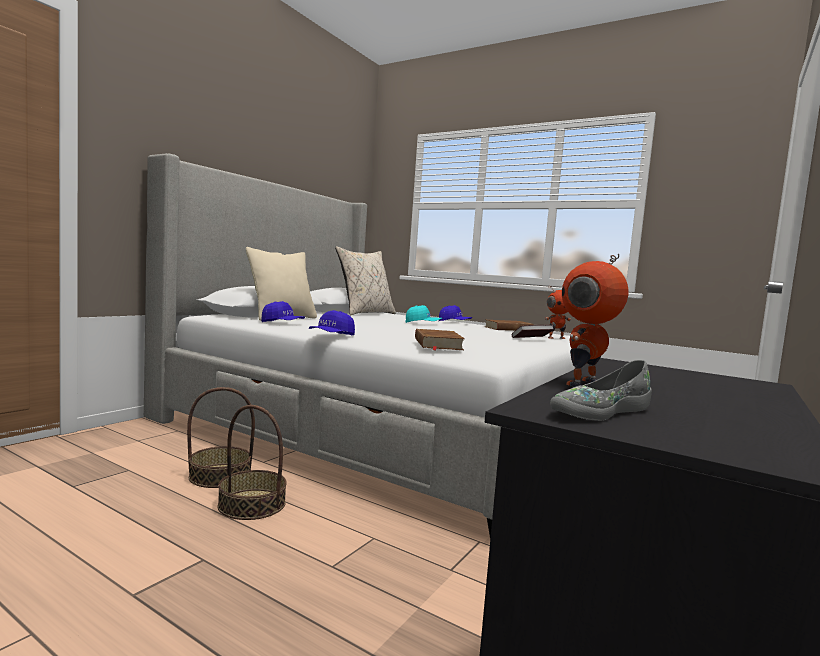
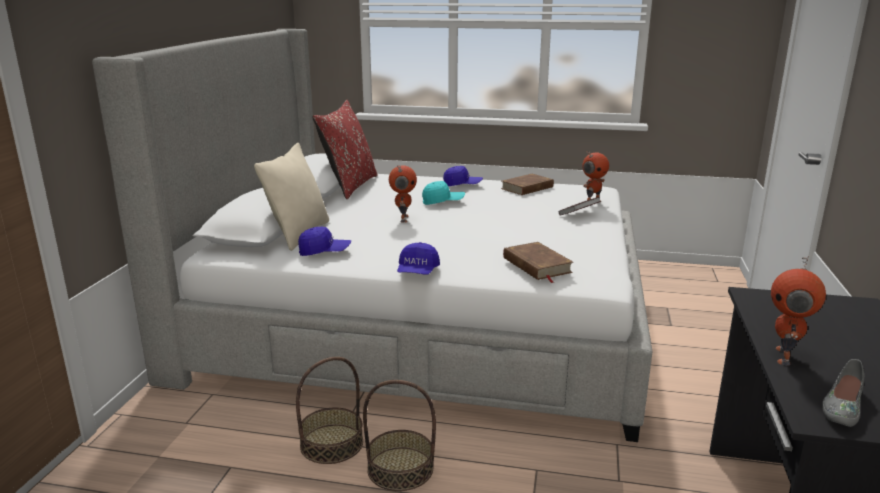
camera: 20 degrees left, 15 degrees up
(364, 313) = (349, 186): beige pillow -> red pillow
(374, 323) = (403, 219): none -> toy robot

